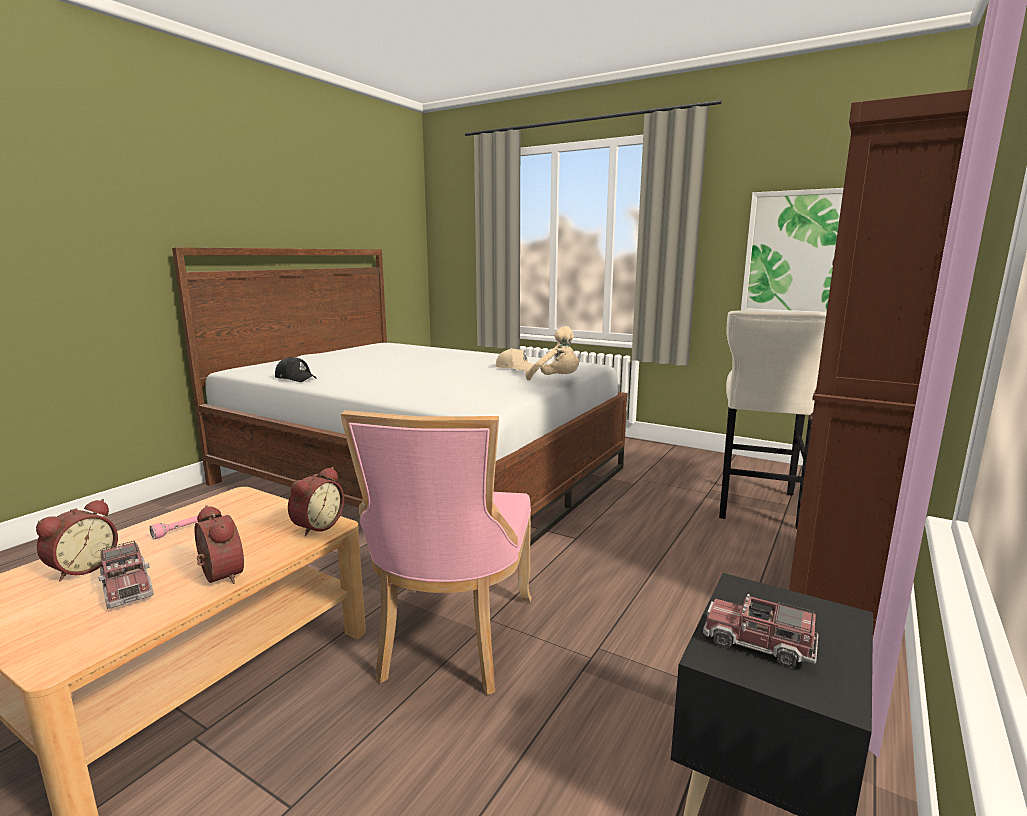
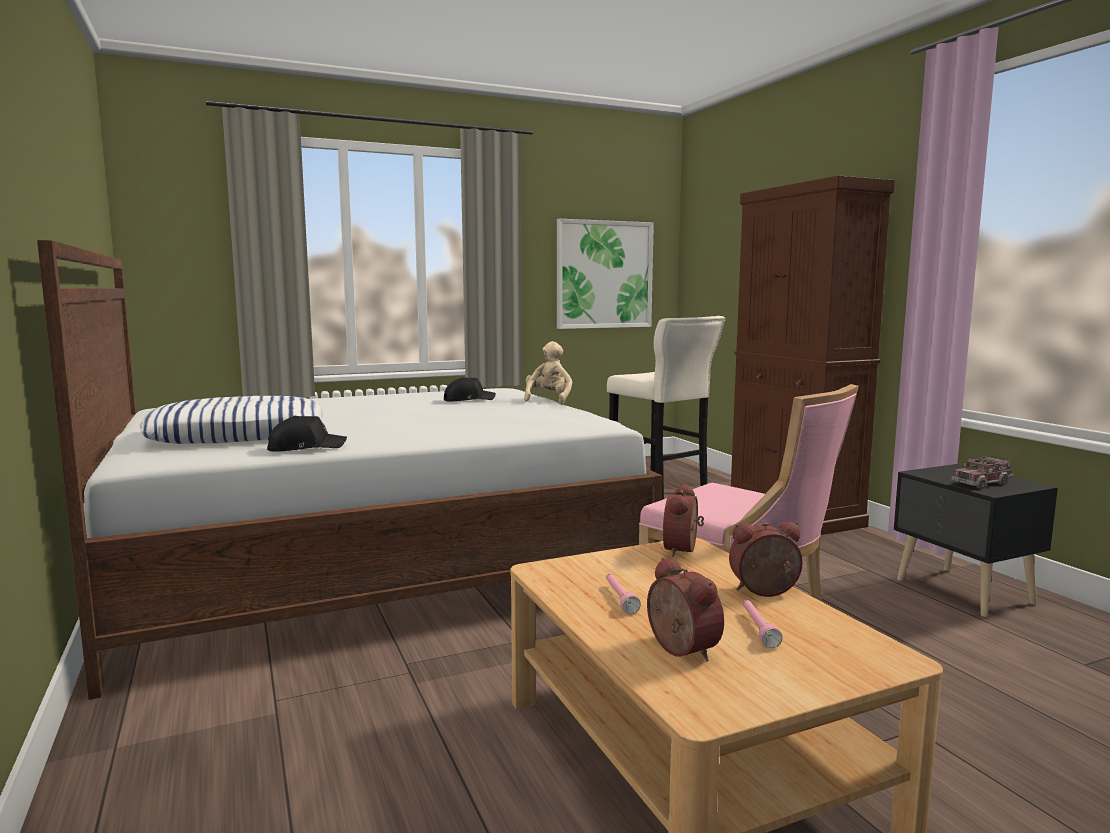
camera: 55 degrees left, 5 degrees down
(127, 588) = (758, 629): toy truck -> pink flashlight
(316, 526) = (684, 550): alarm clock -> alarm clock turned 135 degrees counterclockwise
(323, 364) = (238, 434): none -> pillow
(515, 368) = (468, 400): beige cap -> black cap
(557, 380) = (549, 400): beige plush toy -> beige plush toy turned 60 degrees counterclockwise

